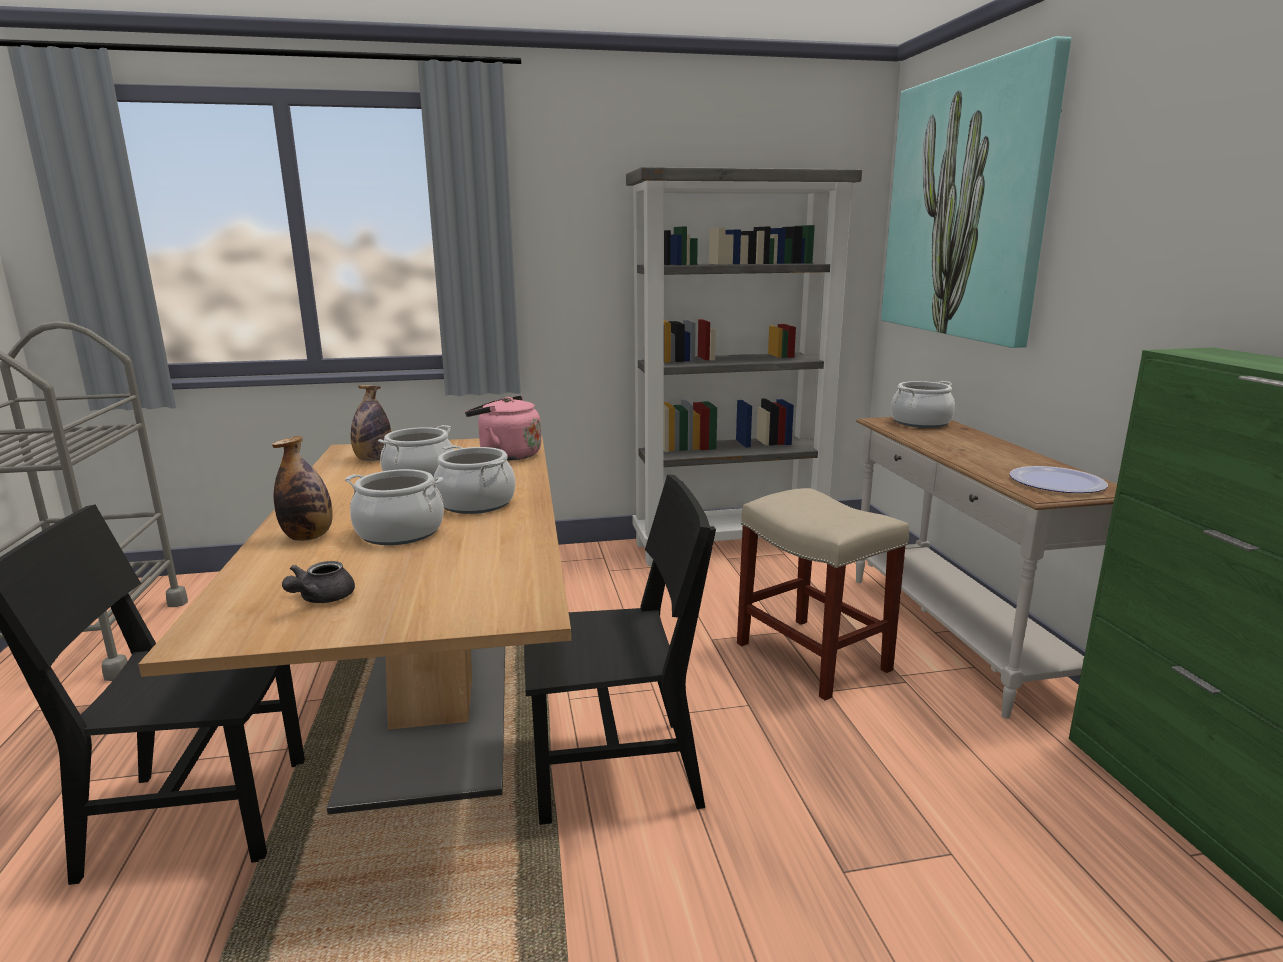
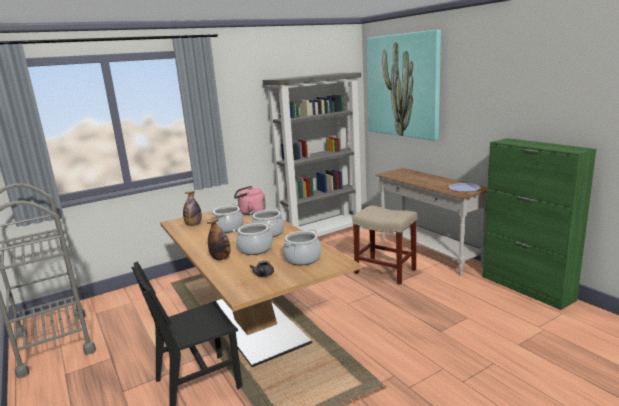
camera: 20 degrees left, 0 degrees up
(615, 770) = (345, 325): black chair -> none
(921, 422) = (400, 172): cooking pot -> cooking pot (302, 259)

